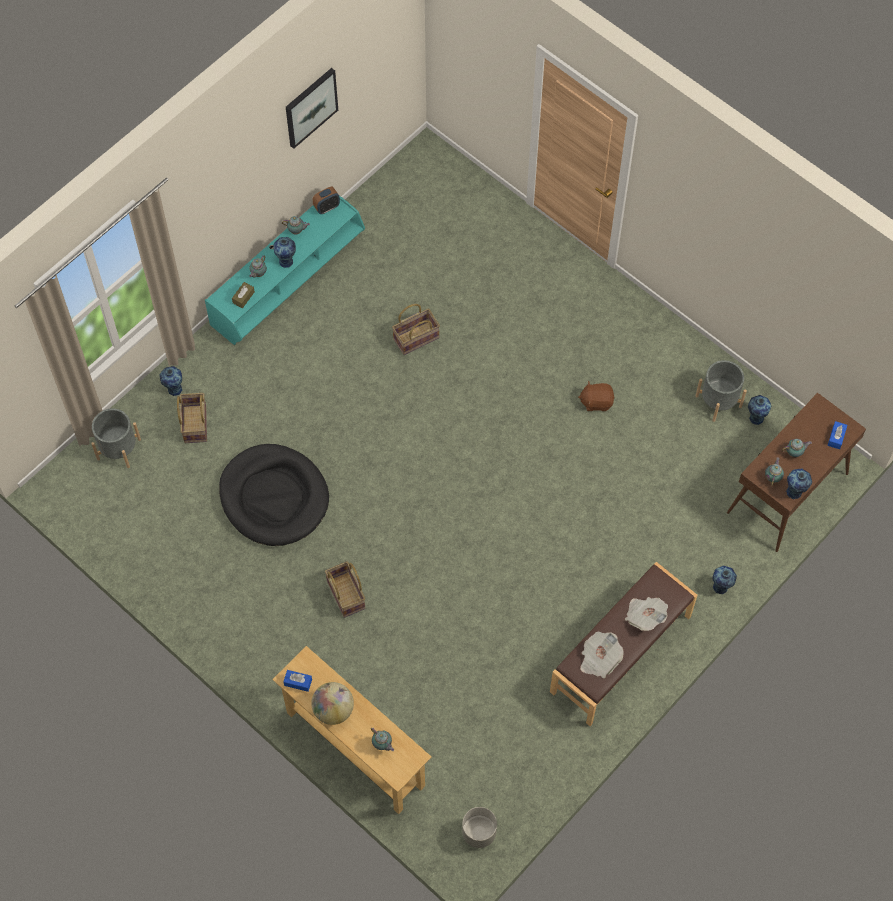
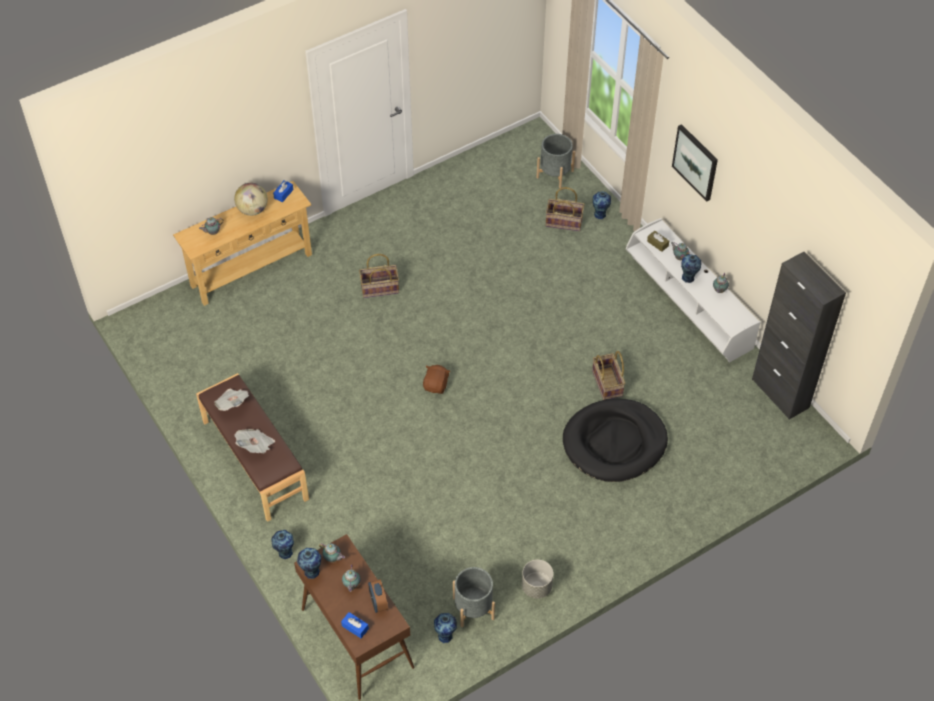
camera: 105 degrees right, 10 degrees down
(274, 497) = (481, 259): black dog bed -> black dog bed (614, 443)
(289, 282) = (687, 305): turquoise tv stand -> white tv stand
(310, 107) = (779, 225): picture -> picture (696, 162)
(327, 207) = (740, 316): alarm clock -> alarm clock (378, 602)
(383, 186) = (780, 393): none -> black cabinet
(478, 832) = (153, 330): grey planter -> grey planter (536, 586)
(596, 402) = (503, 505): brown plush toy -> brown plush toy (436, 385)

